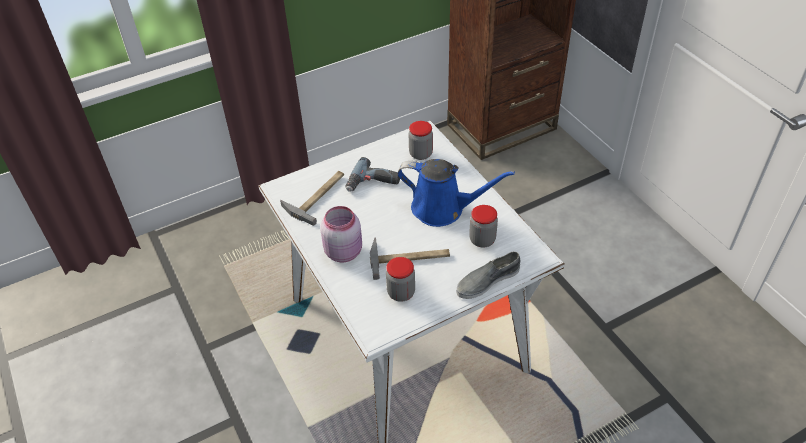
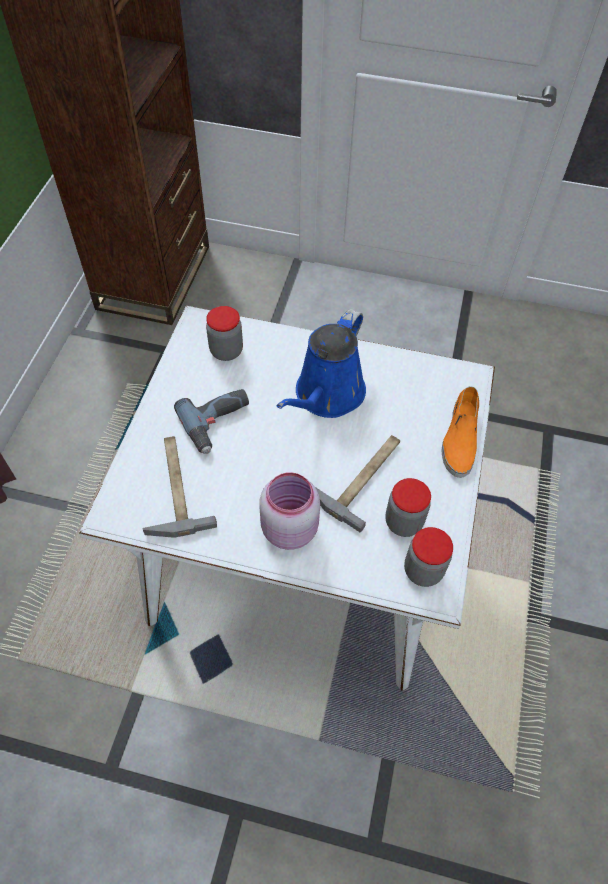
camera: 50 degrees left, 10 degrees up
(443, 209) = (326, 396): blue watering can -> blue watering can turned 150 degrees clockwise
(482, 240) = (403, 400): jar -> jar (423, 570)
(487, 280) = (460, 438): grey shoe -> orange shoe

